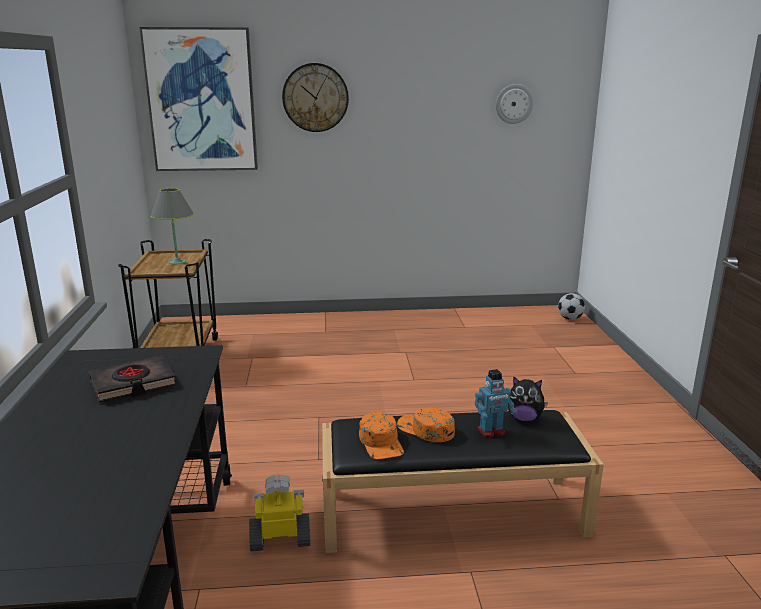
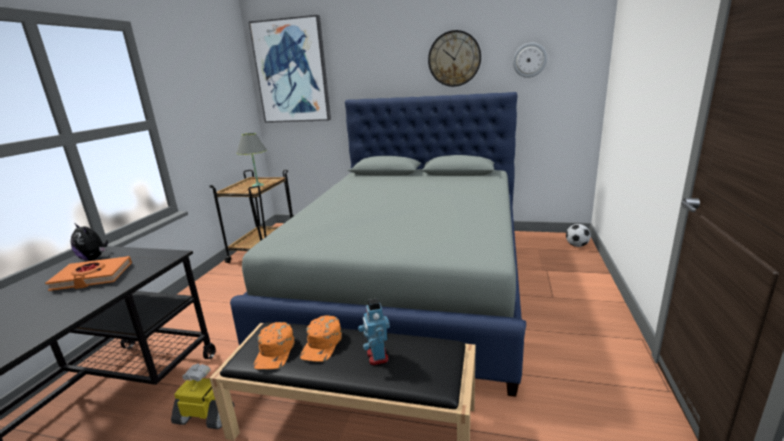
camera: 20 degrees right, 0 degrees up
(133, 384) = (92, 277): black book -> orange book
(315, 97) = (368, 65): wall clock -> wall clock (454, 59)
(411, 373) = (410, 281): none -> grey bed
(425, 430) = (322, 344): orange cap -> orange cap turned 135 degrees counterclockwise
(491, 432) = (377, 357): toy robot -> toy robot turned 75 degrees clockwise
(524, 418) = (420, 346): plush toy -> plush toy (94, 258)

